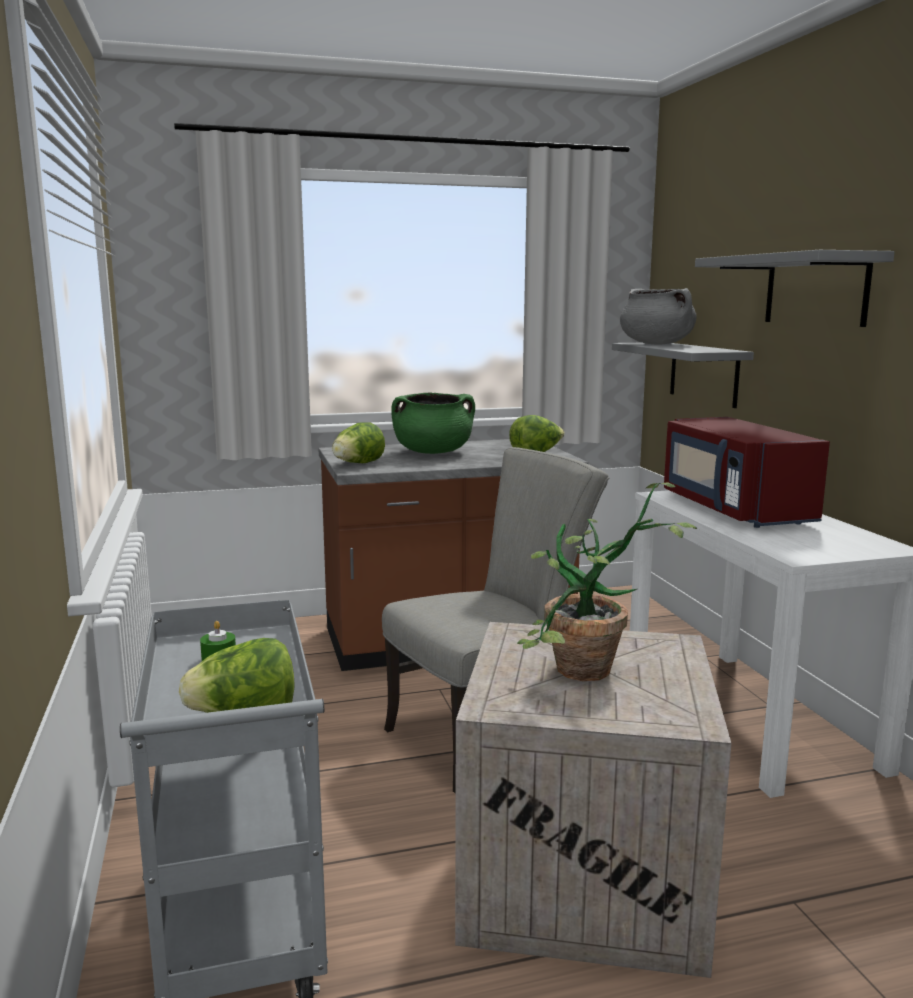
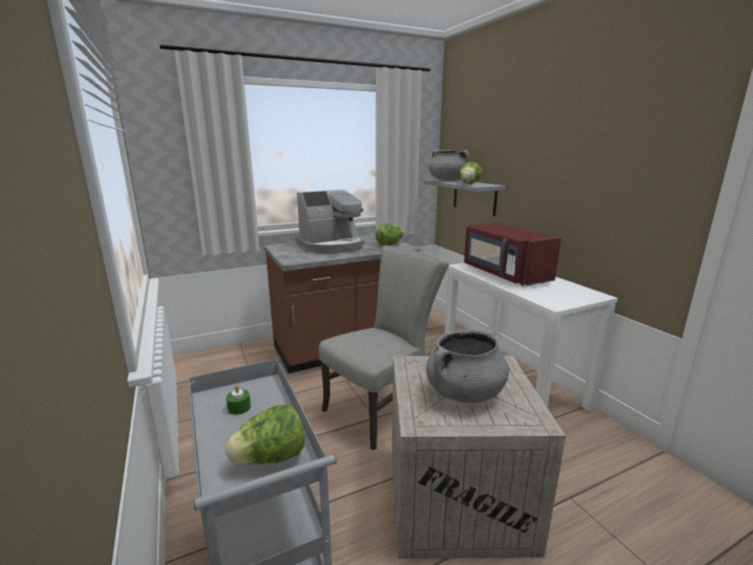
camera: 10 degrees left, 5 degrees up
(358, 464) = (292, 256): lettuce -> lettuce (469, 184)
(433, 452) = (332, 246): green cooking pot -> coffee machine
(587, 676) = (464, 393): potted plant -> grey cooking pot
(815, 290) = (546, 152): grey shelf -> none

